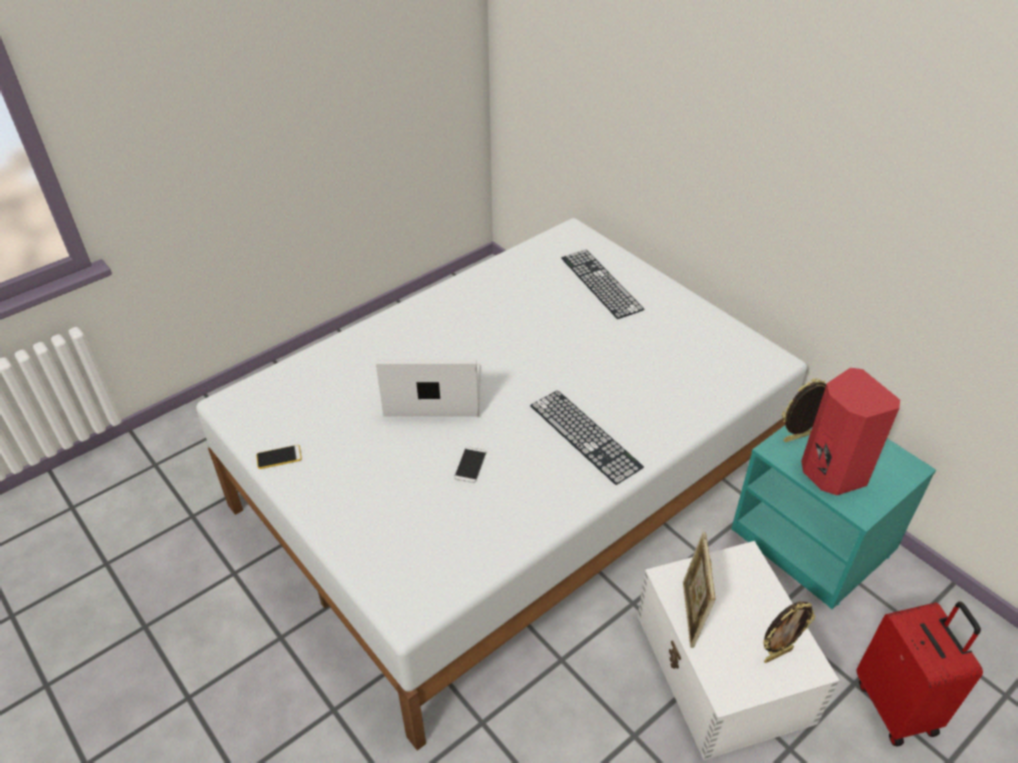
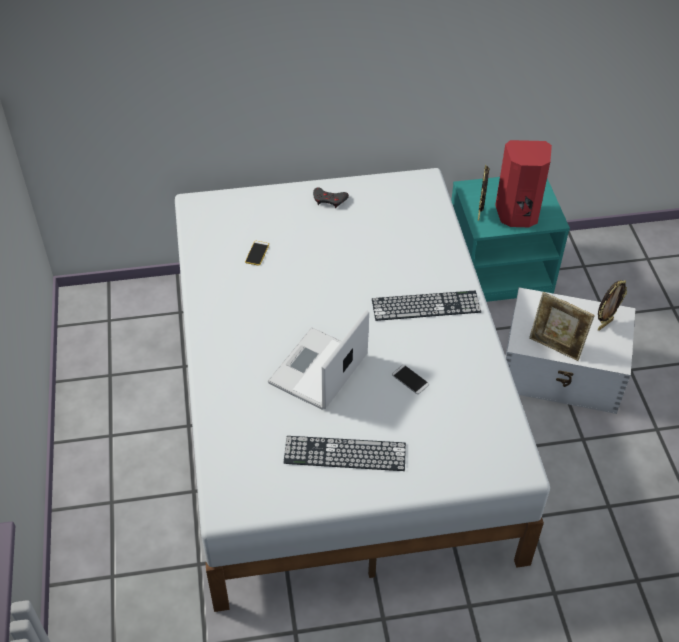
camera: 60 degrees left, 5 degrees up
(279, 457) = (318, 494): phone -> phone (257, 253)
(601, 283) = (274, 219): keyboard -> keyboard (344, 453)
(666, 306) = (329, 200): none -> grey game controller
(777, 654) = (604, 324): picture frame -> picture frame turned 45 degrees clockwise
(897, 706) = (630, 306): red suitcase -> none

